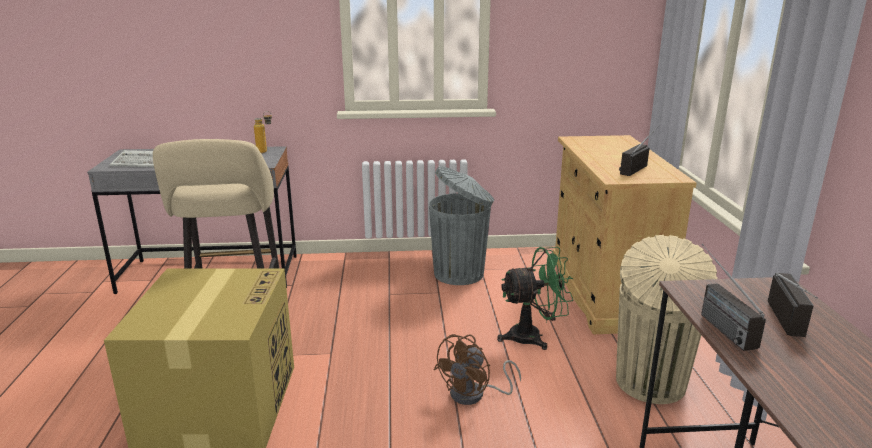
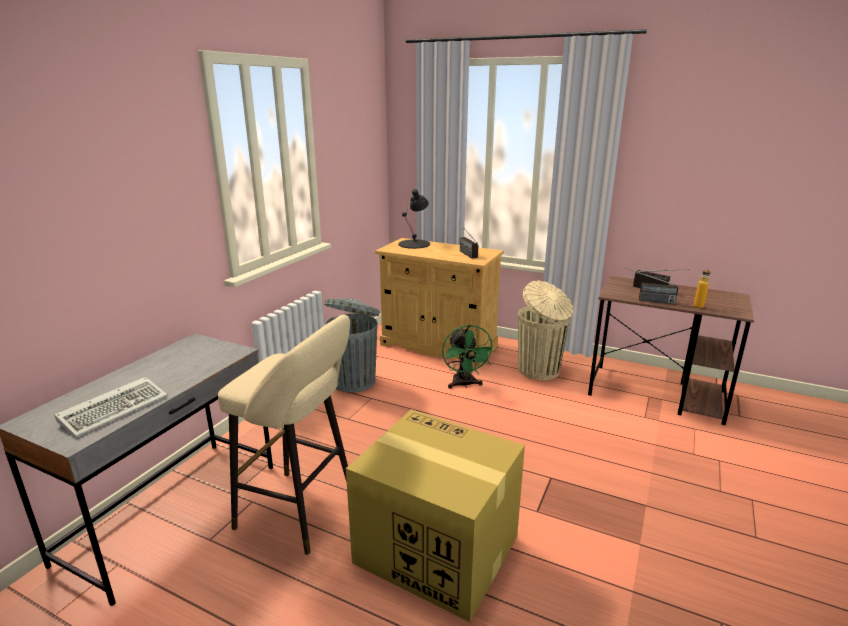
camera: 60 degrees left, 0 degrees up
(266, 152) = (197, 344): bottle -> bottle (699, 305)
(474, 394) = (509, 426): brown fan -> none
(533, 336) = (464, 385): green fan -> green fan turned 150 degrees clockwise
(617, 143) = (414, 244): none -> black table lamp

